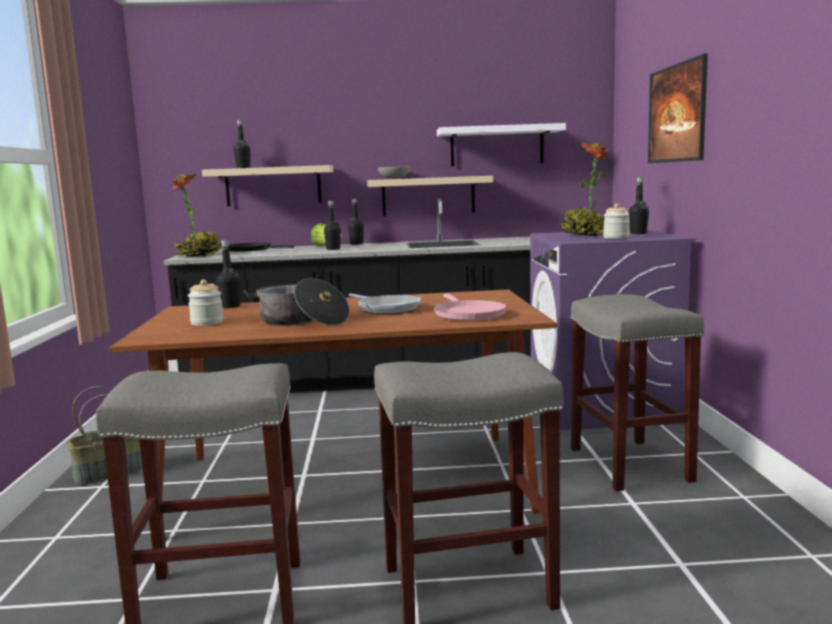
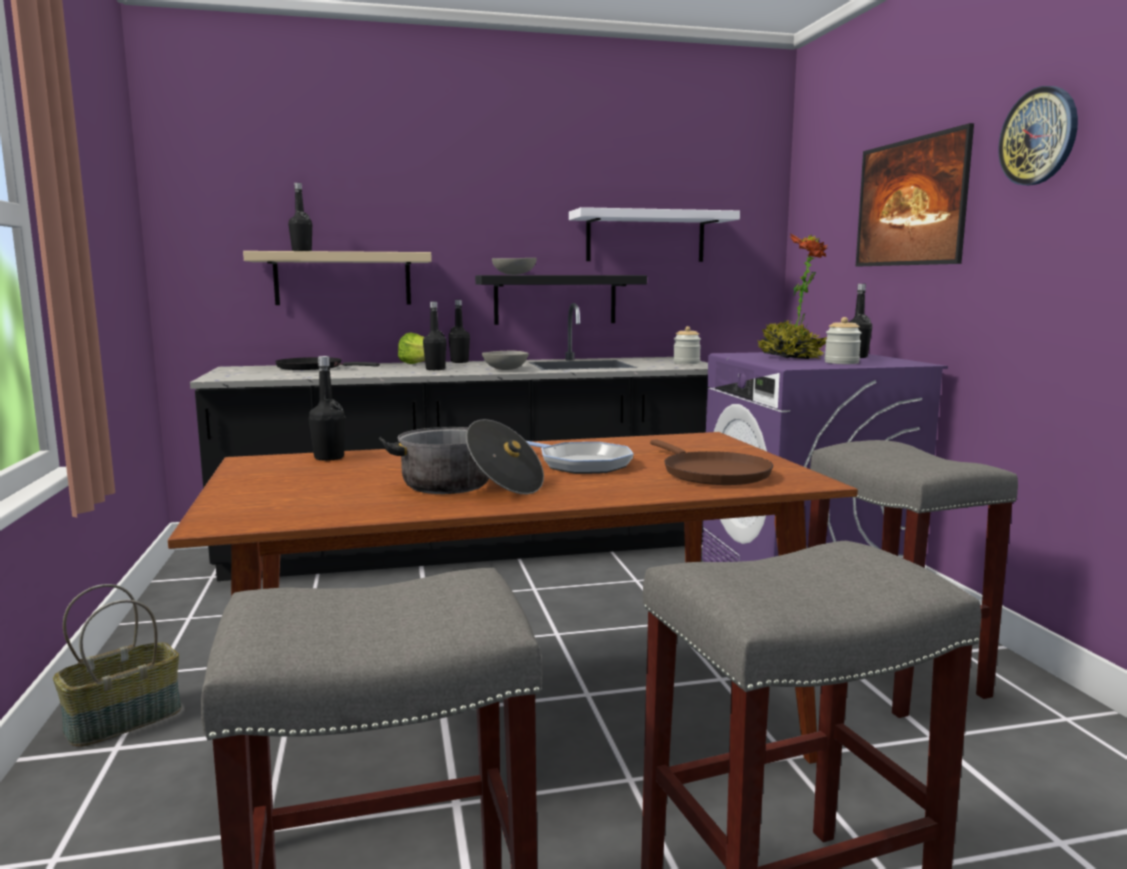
camera: 10 degrees left, 0 degrees up
(199, 255) = (241, 375): potted plant -> none
(207, 322) = (313, 488): jar -> jar (686, 363)
(381, 248) = (505, 370): none -> grey bowl
(428, 196) = (555, 299): beige shelf -> black shelf
(468, 314) = (711, 473): pink frying pan -> brown frying pan
(740, 64) = (1039, 136): none -> wall clock

